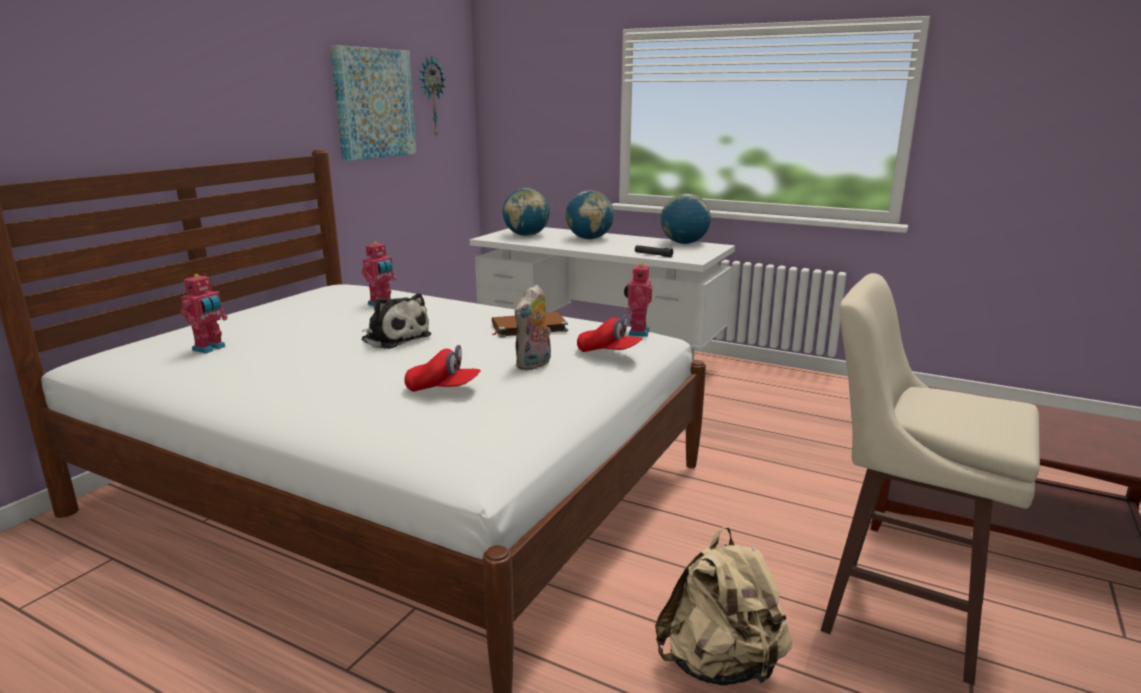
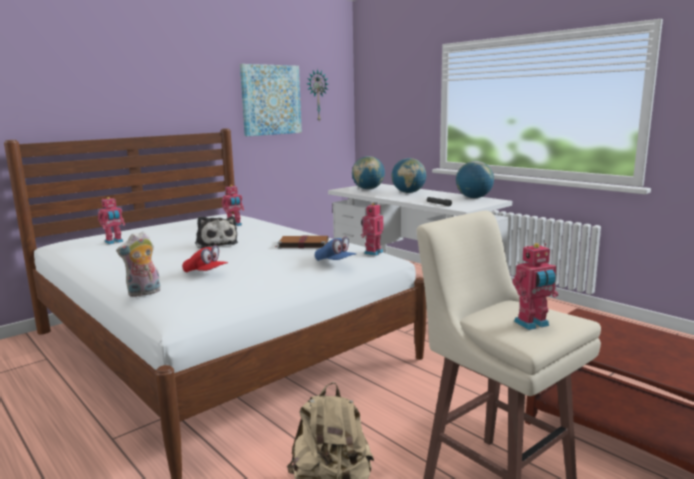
camera: 20 degrees right, 5 degrees down
(534, 365) = (277, 265): plush toy -> plush toy (144, 293)
(609, 352) = (335, 262): red cap -> blue cap
(987, 417) = (533, 324): none -> toy robot

